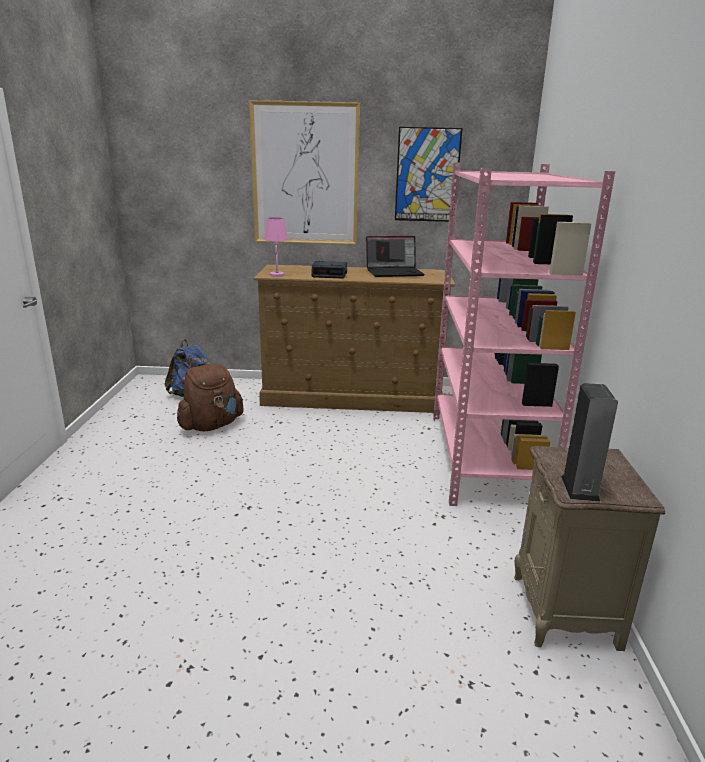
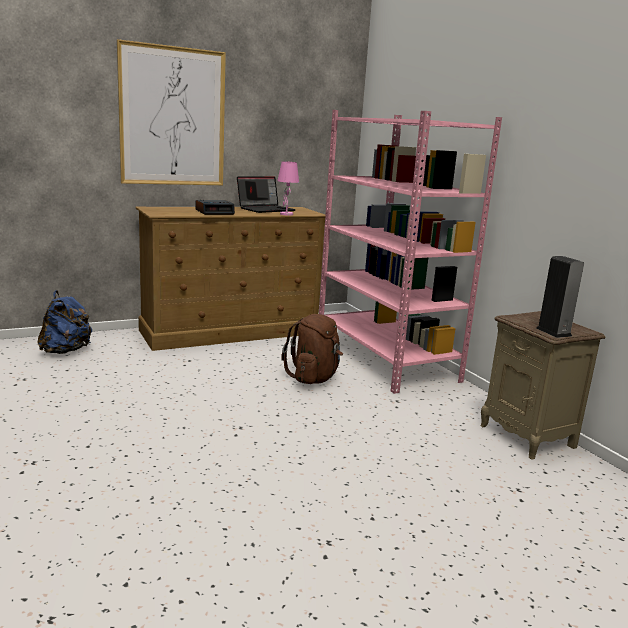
camera: 30 degrees left, 5 degrees down
(211, 425) = (123, 373): brown backpack -> brown backpack (314, 378)
(276, 275) = (166, 213): pink table lamp -> pink table lamp (286, 214)
(427, 175) = (282, 122): picture -> none

